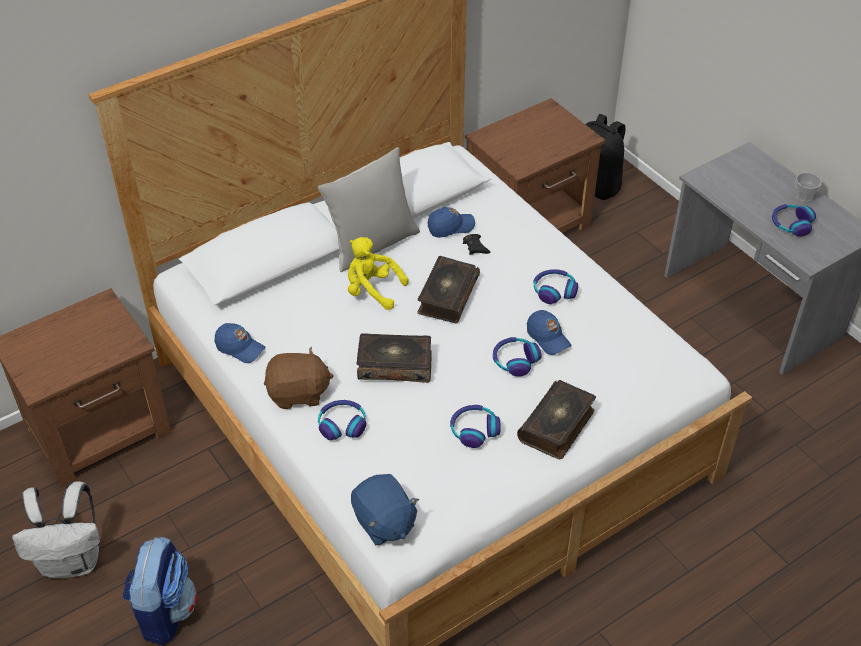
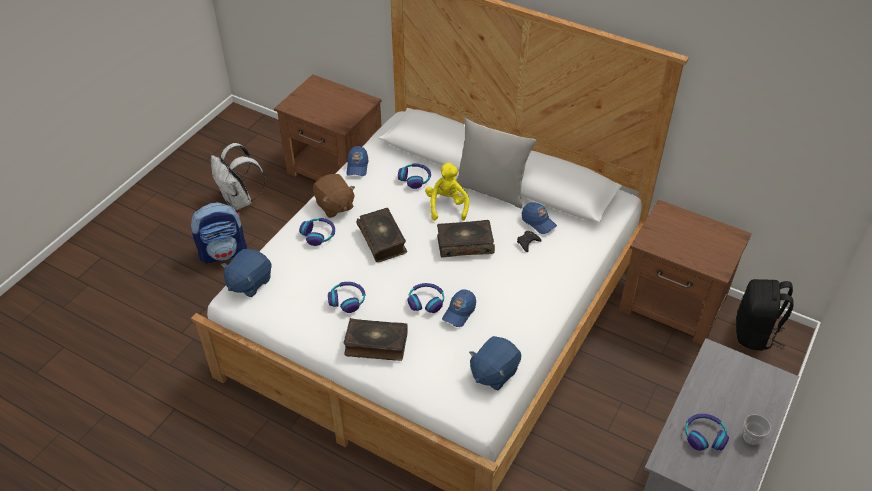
camera: 65 degrees right, 0 degrees up
(554, 290) = (511, 301): headphones -> headphones (415, 179)
(645, 341) = (493, 372): none -> blue plush toy

